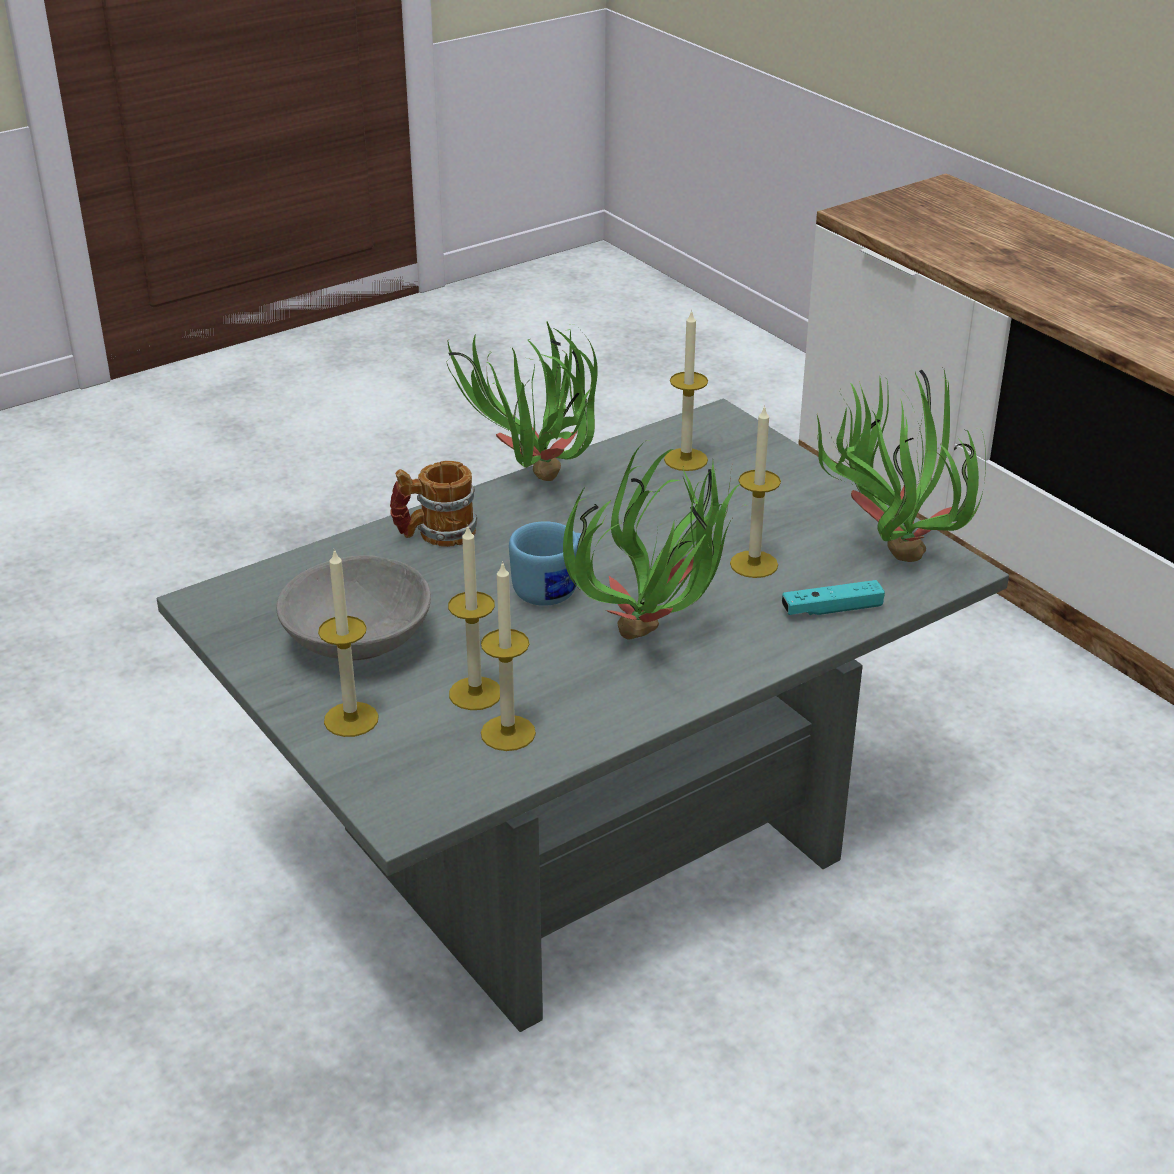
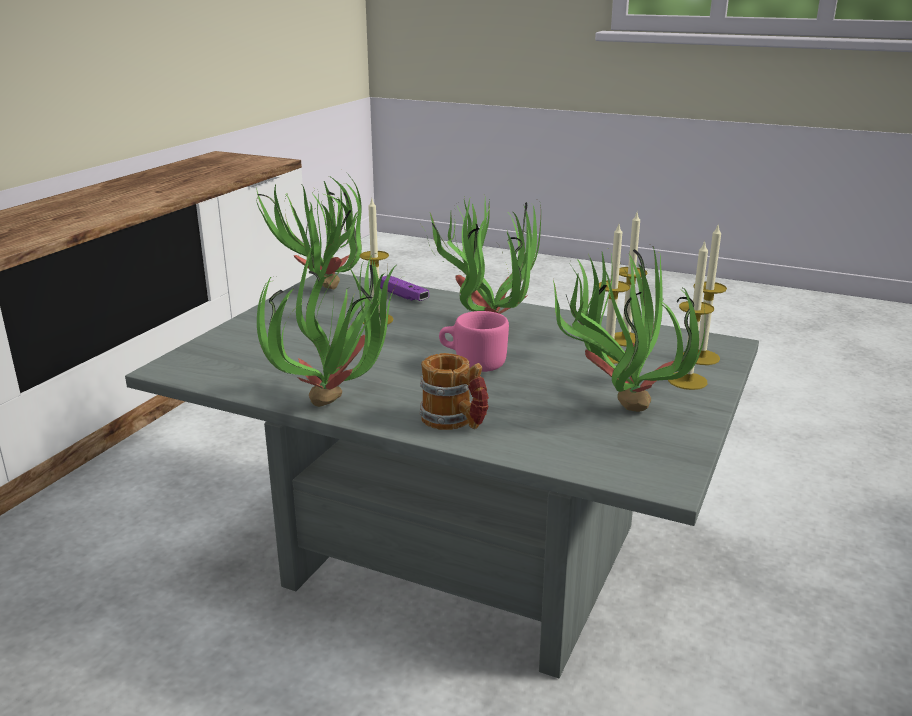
camera: 120 degrees left, 10 degrees down
(359, 642) = (617, 404): grey bowl -> potted plant
(554, 589) = (473, 363): blue mug -> pink mug
(685, 459) = (250, 364): candle -> candle (701, 357)
(832, 609) = (403, 296): turquoise game controller -> purple game controller

